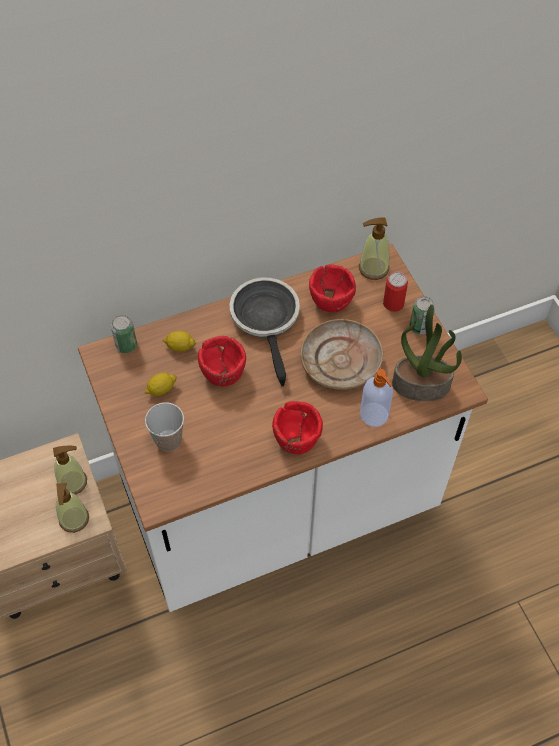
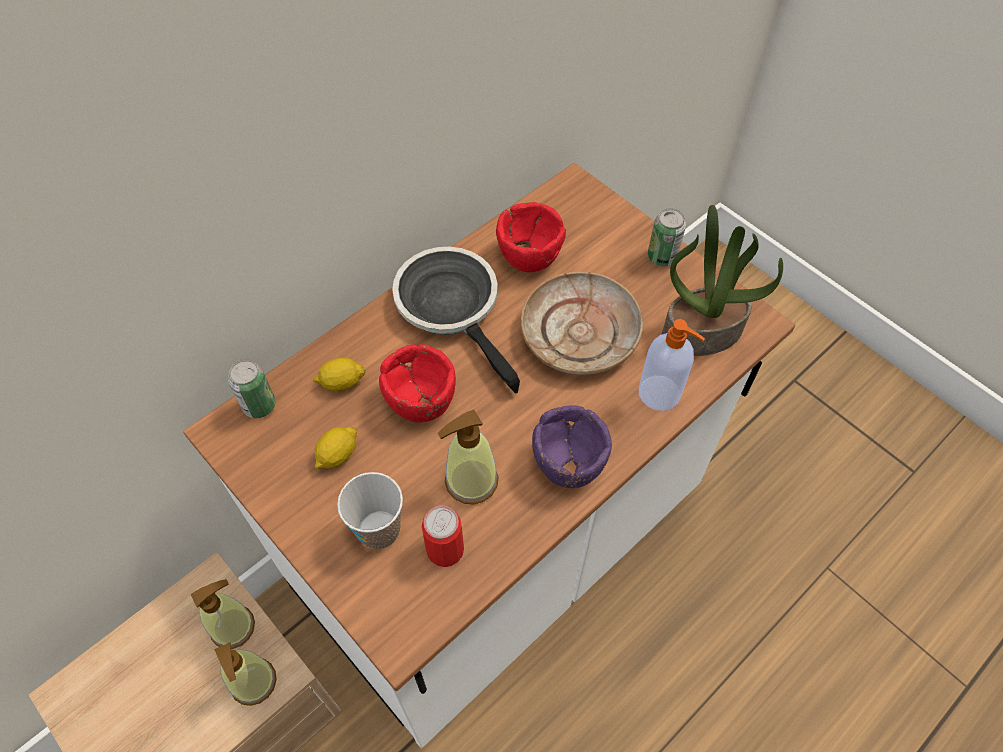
camera: 20 degrees left, 0 degrees up
(296, 439) = (568, 464): red bowl -> purple bowl
(373, 268) = (566, 199): soap dispenser -> soap dispenser (471, 481)
(393, 303) = (613, 236): can -> can (445, 549)

